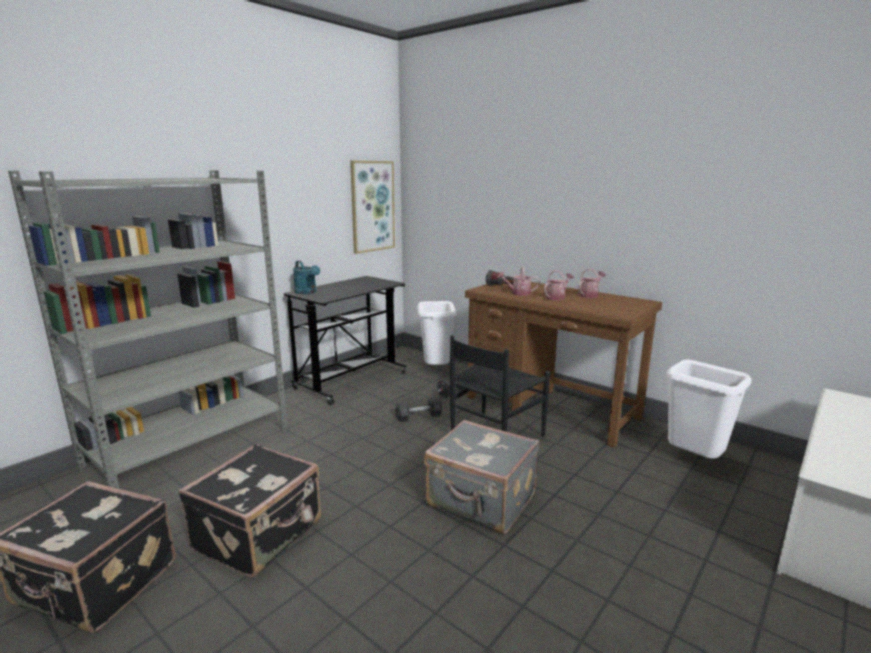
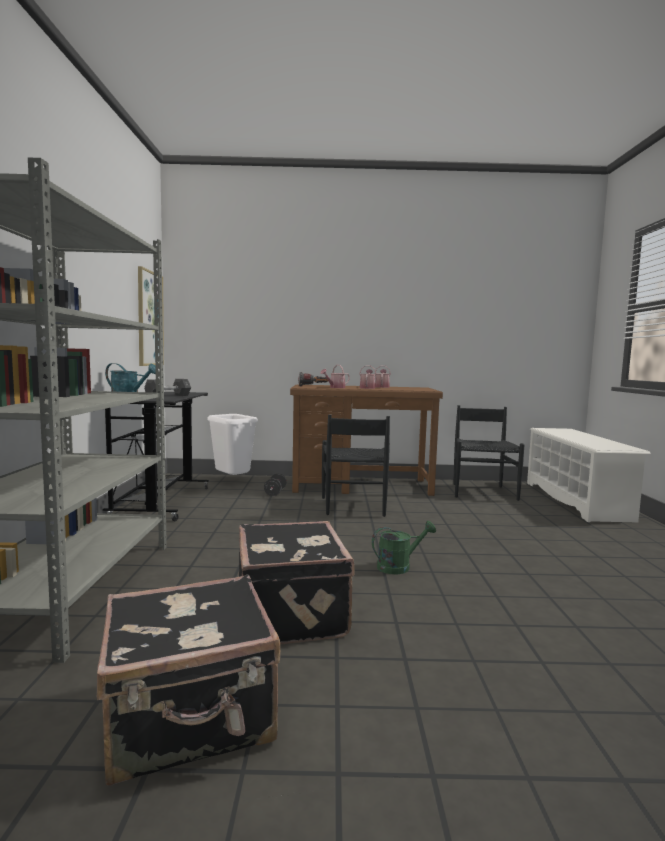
camera: 40 degrees left, 10 degrees down
(410, 528) = (399, 566): none -> green watering can
(418, 416) = (276, 510): grey dumbbell -> grey dumbbell (168, 396)
(481, 501) = (414, 539): grey suitcase -> none
(694, 461) = (481, 492): white trash can -> black chair

